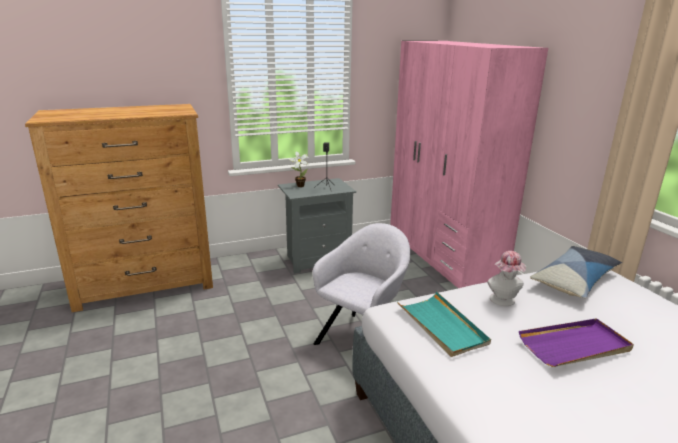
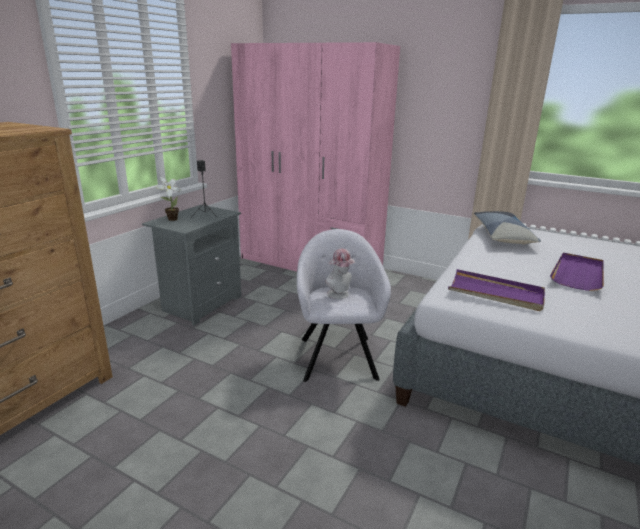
camera: 40 degrees left, 0 degrees up
(442, 326) = (495, 293): turquoise tray -> purple tray
(503, 301) = (495, 262): hat -> hat (340, 295)

